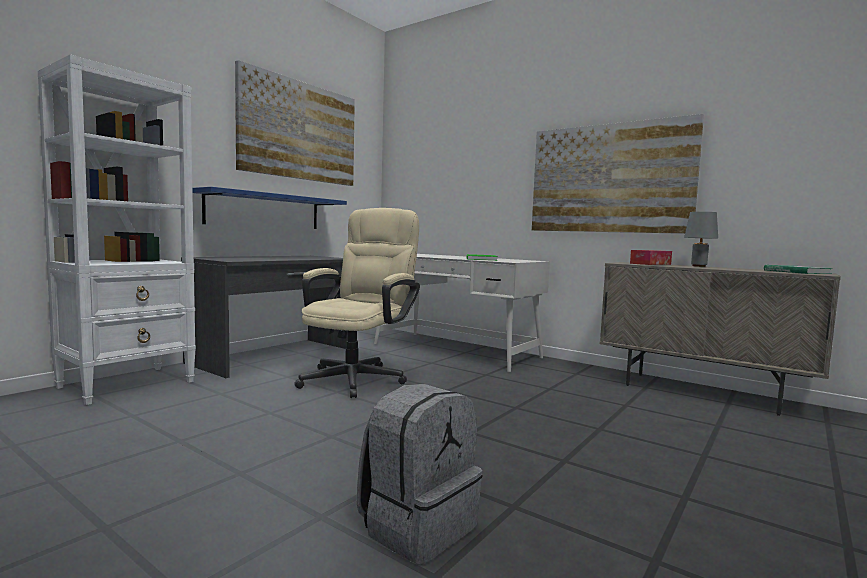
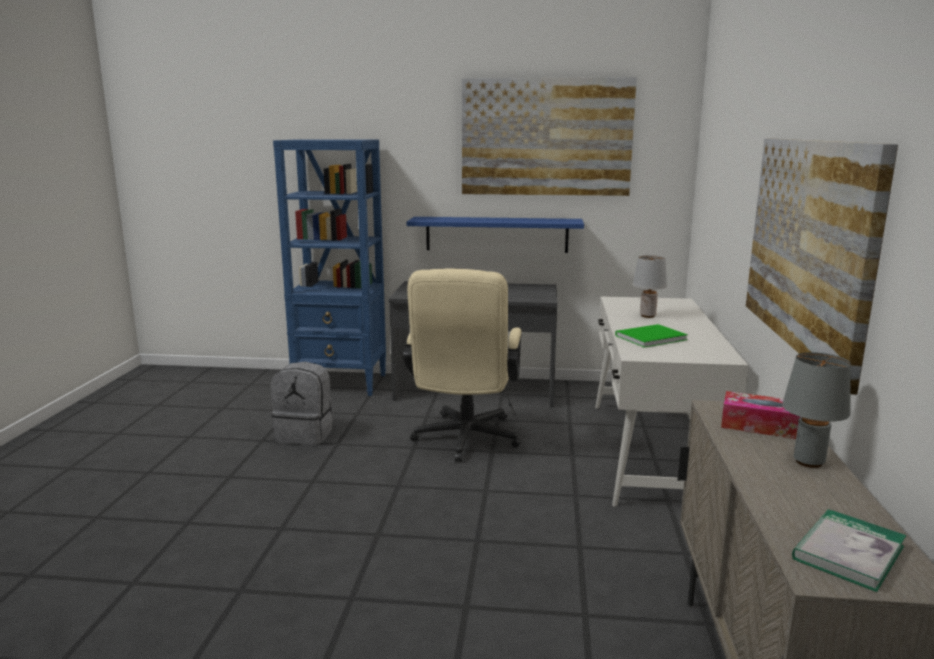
camera: 60 degrees right, 10 degrees up
(128, 384) = (342, 383): white bookcase -> blue bookcase
(358, 377) = (464, 441): beige office chair -> beige office chair turned 105 degrees clockwise
(417, 526) = (190, 558): grey backpack -> grey backpack (306, 434)
(437, 256) = (648, 316): none -> grey table lamp

